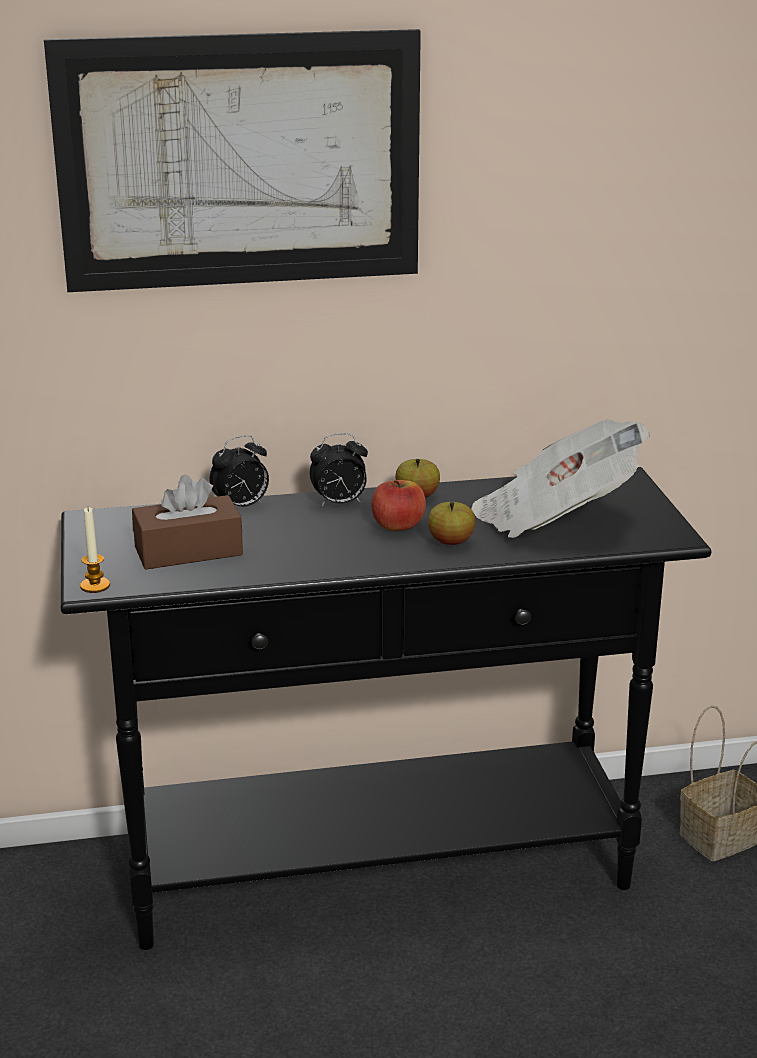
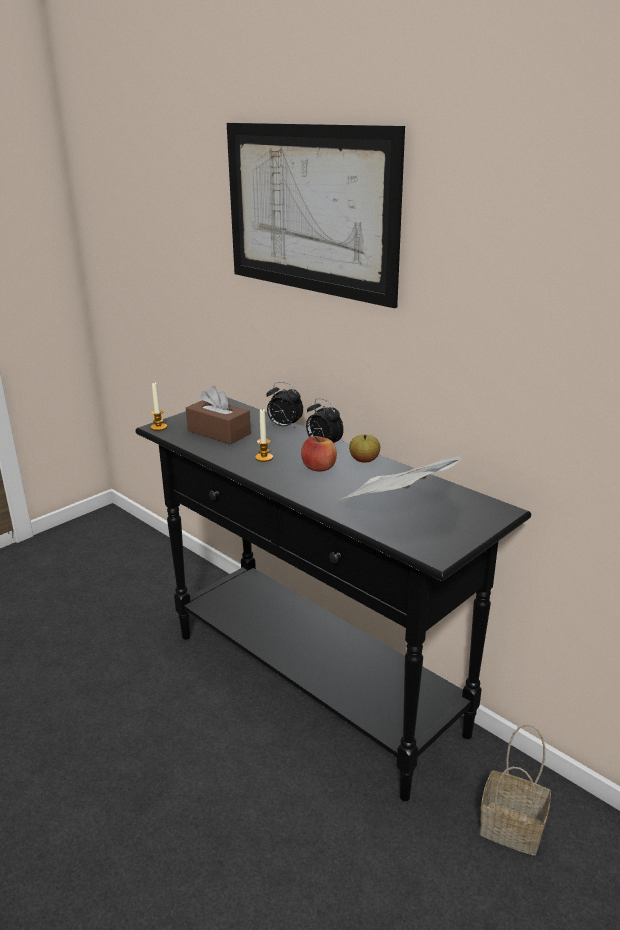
camera: 55 degrees right, 0 degrees up
(319, 547) = (264, 458): none -> candle
(451, 542) = (319, 487): apple -> none

